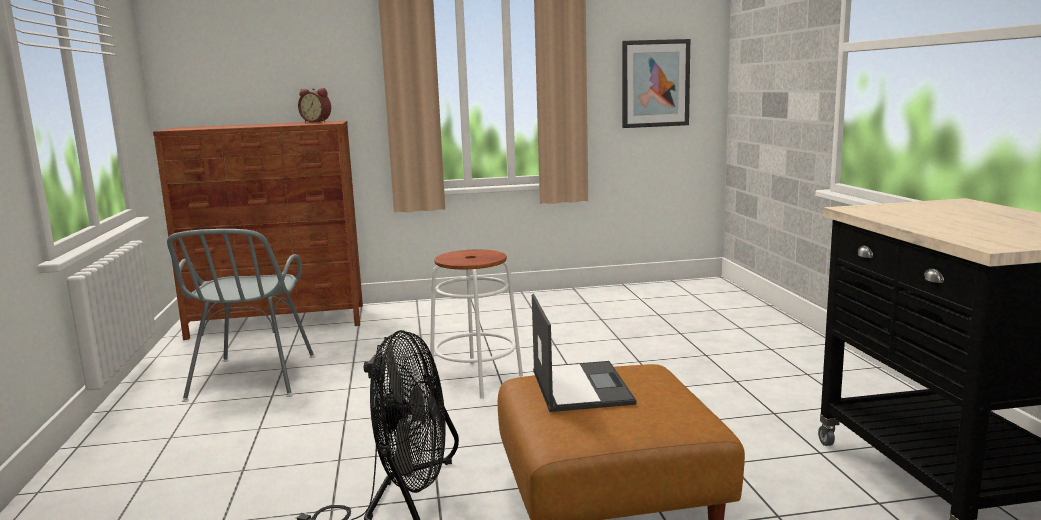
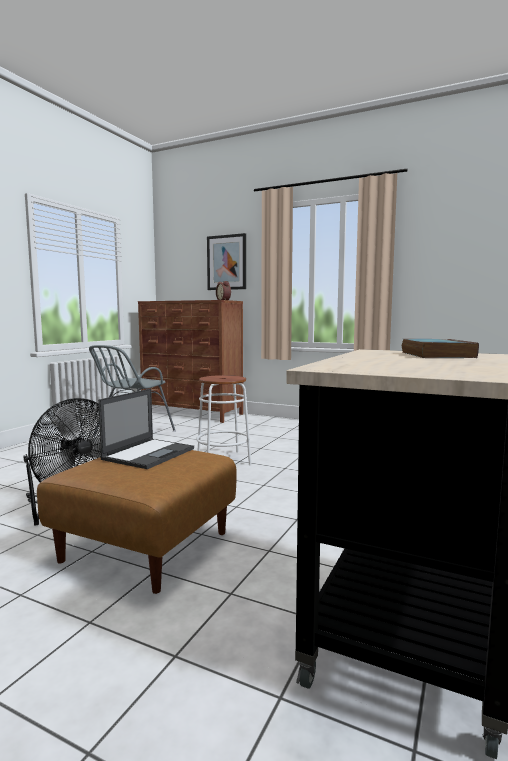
camera: 35 degrees right, 5 degrees down
(655, 83) = (455, 279): picture -> picture (227, 262)
(932, 208) = (435, 354): none -> book

